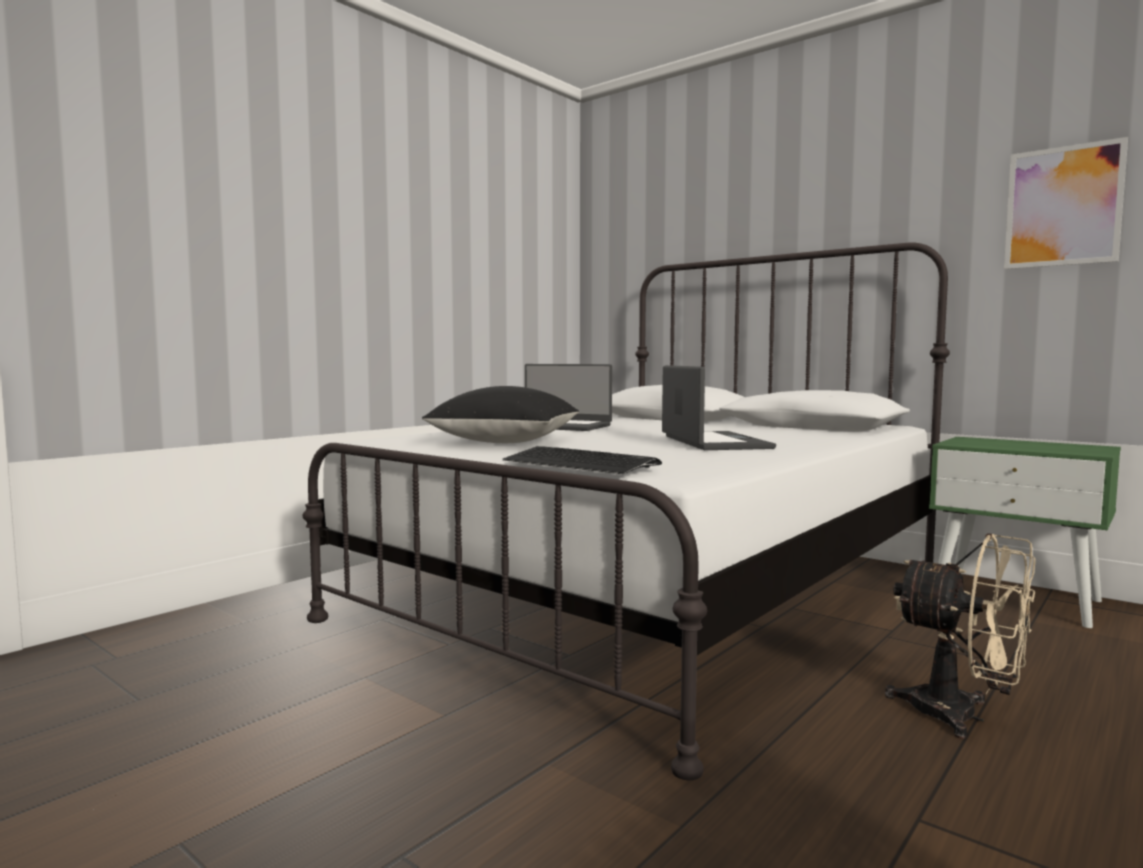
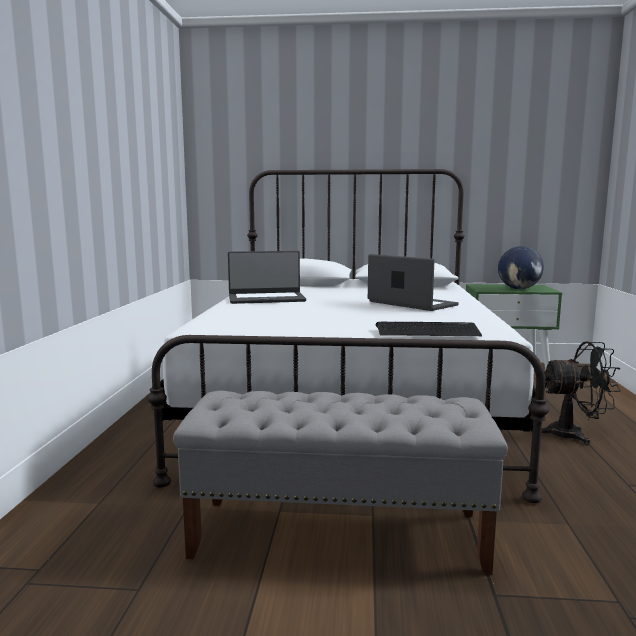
camera: 35 degrees left, 5 degrees up
(374, 720) = (339, 534): none -> grey bench
(505, 442) = (299, 318): black pillow -> none
(962, 716) = (574, 434): beige fan -> black fan
(1034, 447) = (519, 289): none -> globe
(1063, 206) = (517, 155): picture -> none

